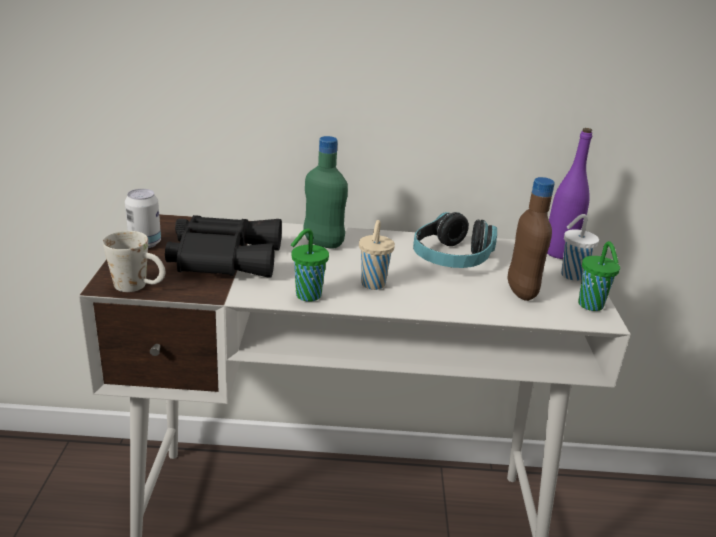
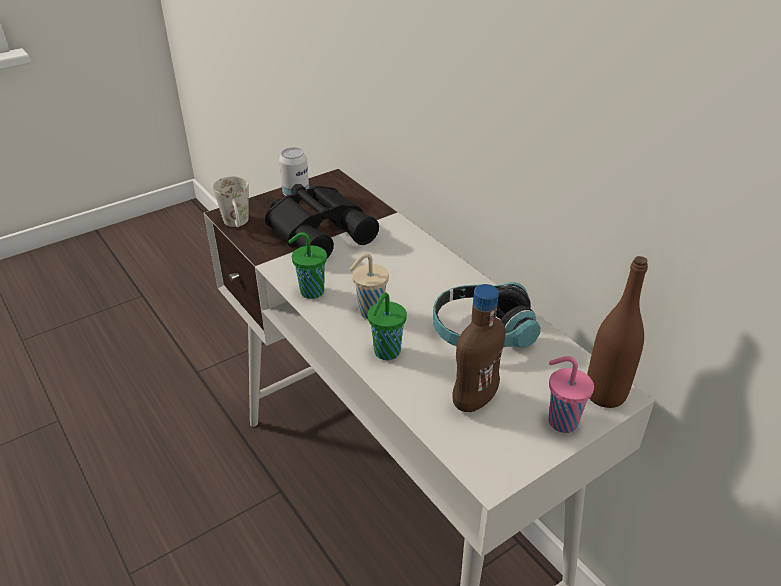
camera: 55 degrees right, 10 degrees up
(323, 243) = (405, 257): green bottle -> none
(559, 252) = (605, 394): purple bottle -> brown bottle
(570, 275) = (561, 421): white cup -> pink cup
(591, 306) = (511, 460): green cup -> green cup (386, 353)

